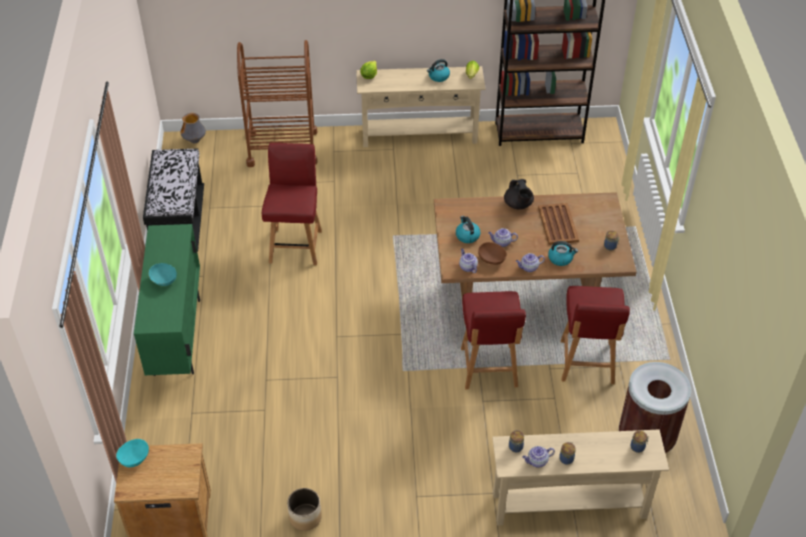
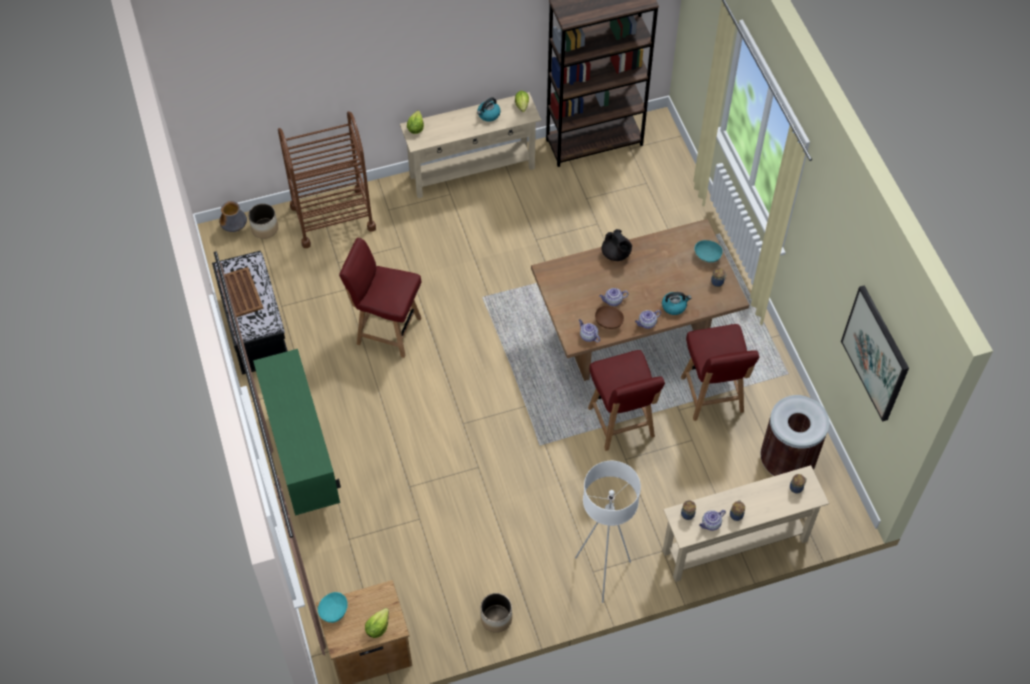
camera: 15 degrees left, 10 degrees up
(163, 280) = (294, 419): turquoise bowl -> turquoise bowl (707, 256)
(170, 483) = (377, 627): none -> lettuce
(219, 146) = (264, 229): none -> planter
(296, 245) = (387, 330): red chair -> red chair turned 60 degrees counterclockwise
(425, 499) = (602, 573): none -> white floor lamp
(467, 236) = (577, 301): kettle -> none
(558, 225) = (661, 268): brown tray -> brown tray (241, 293)
(744, 314) = (876, 353): none -> picture

